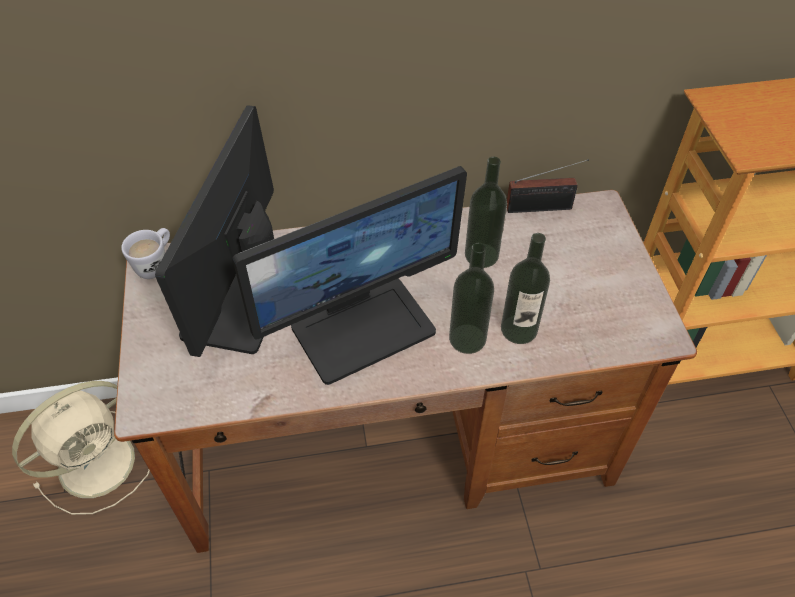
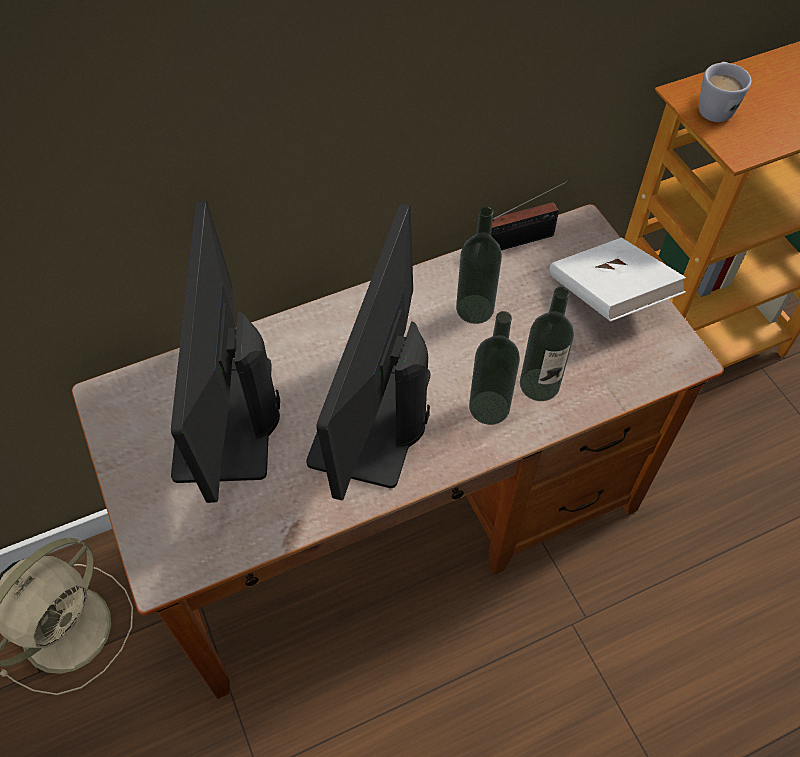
camera: 15 degrees left, 5 degrees up
(156, 264) = (112, 398): white mug -> white mug (714, 107)
(363, 327) = (373, 420): monitor -> monitor turned 150 degrees clockwise
(606, 269) = (609, 296): none -> white book

